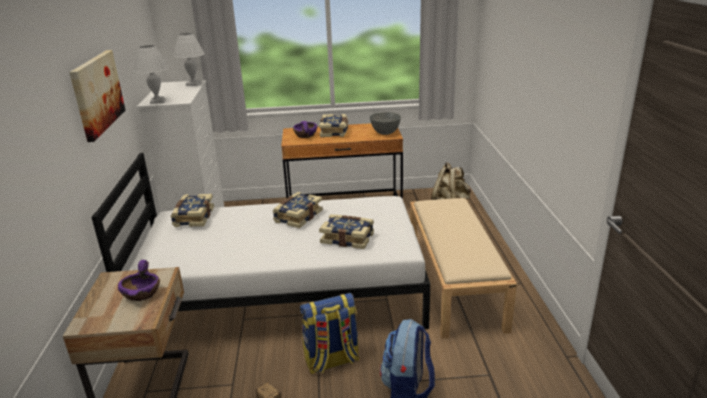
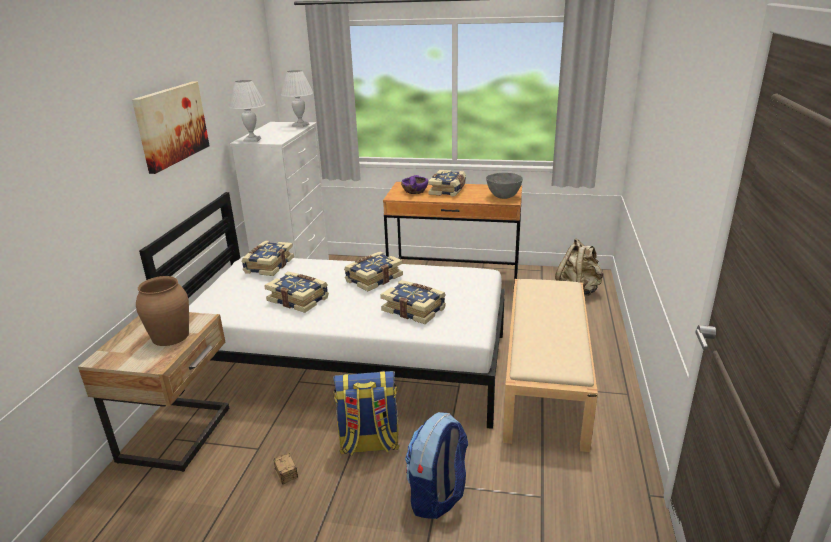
camera: 15 degrees right, 0 degrees up
(142, 294) = (170, 336): purple bowl -> brown vase
(239, 244) = (299, 299): none -> book

